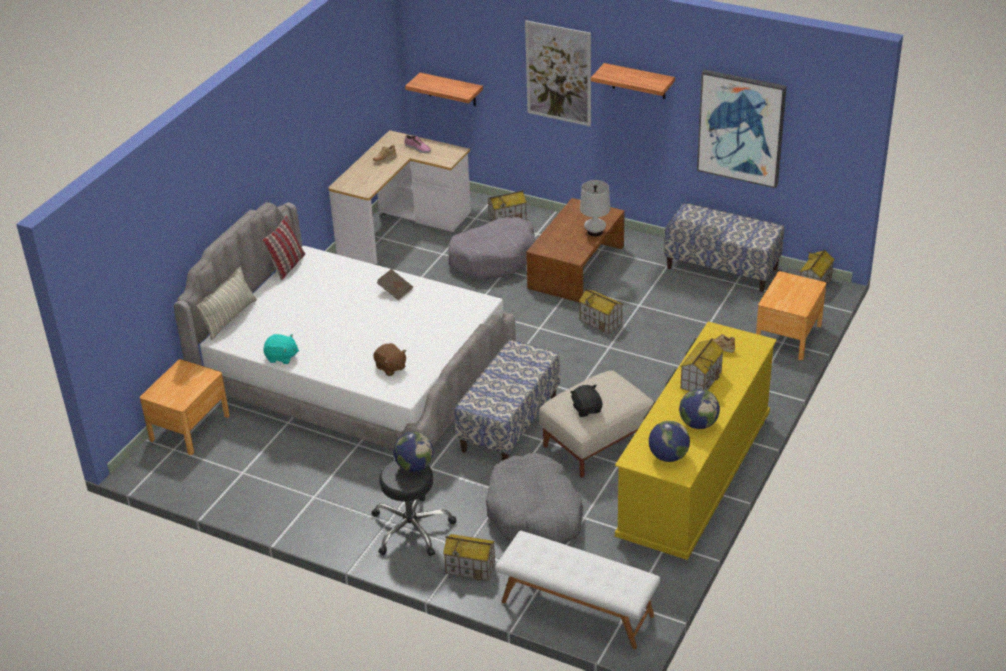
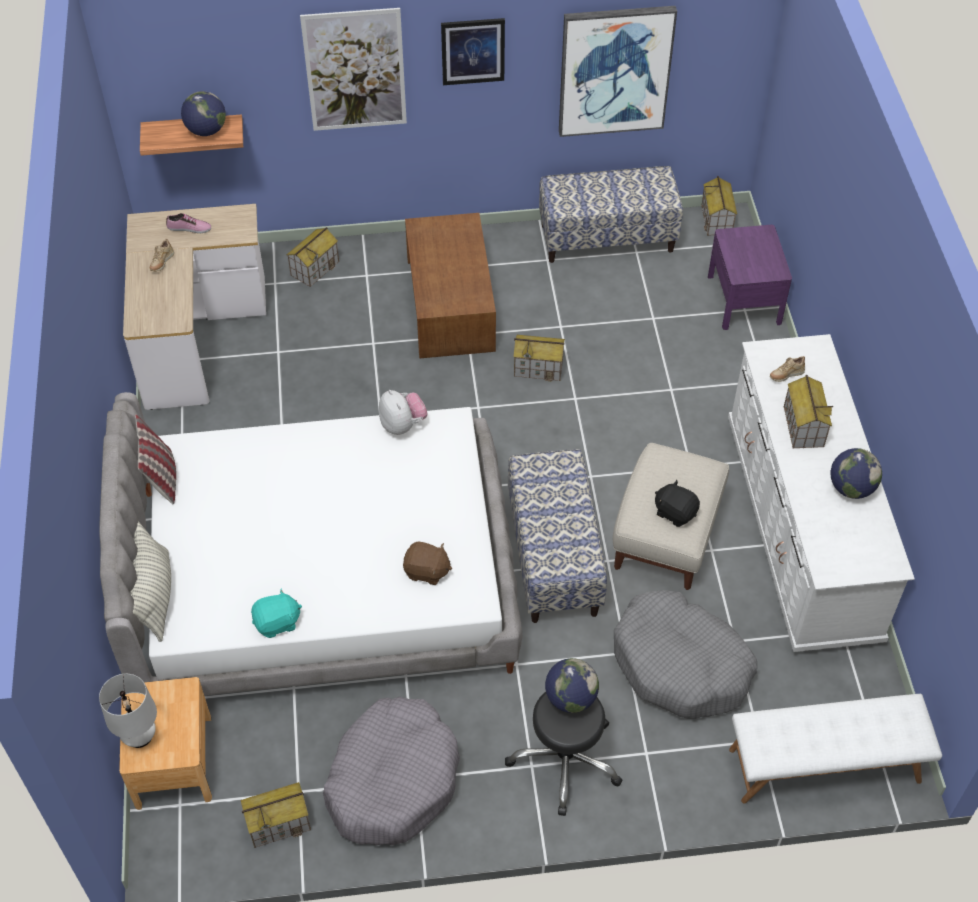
camera: 35 degrees left, 15 degrees up
(395, 290) = (333, 453): brown book -> none
(450, 292) = (402, 425): none -> plush toy
(470, 567) = (673, 776): toy house -> toy house (279, 823)
(494, 258) = (345, 331): grey dog bed -> grey dog bed (392, 779)
(595, 232) = (472, 257): white table lamp -> white table lamp (139, 736)
(639, 81) = (473, 51): shelf -> picture
(668, 456) = (859, 548): globe -> globe (206, 131)
(694, 477) = (800, 529): yellow dresser -> white dresser
(788, 336) = (744, 299): brown nightstand -> purple nightstand

